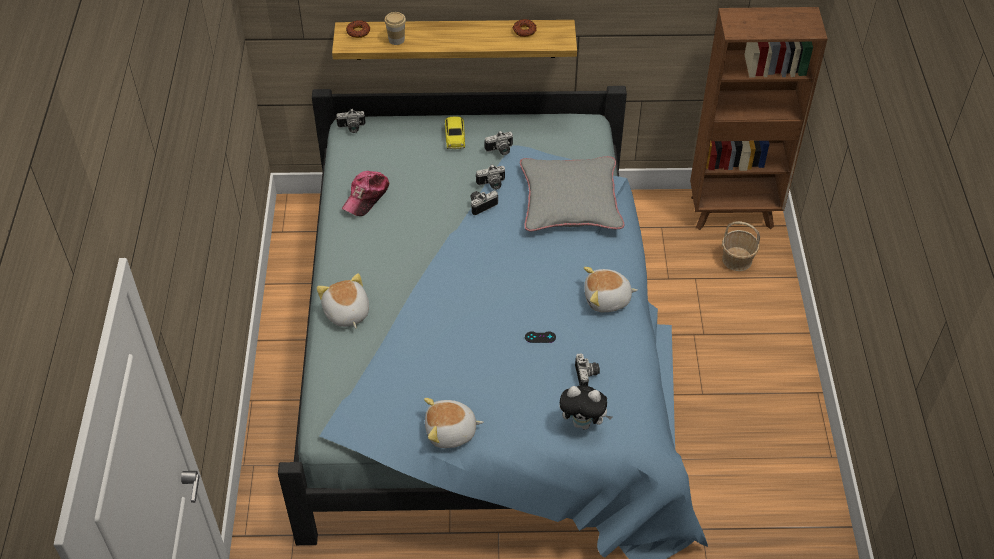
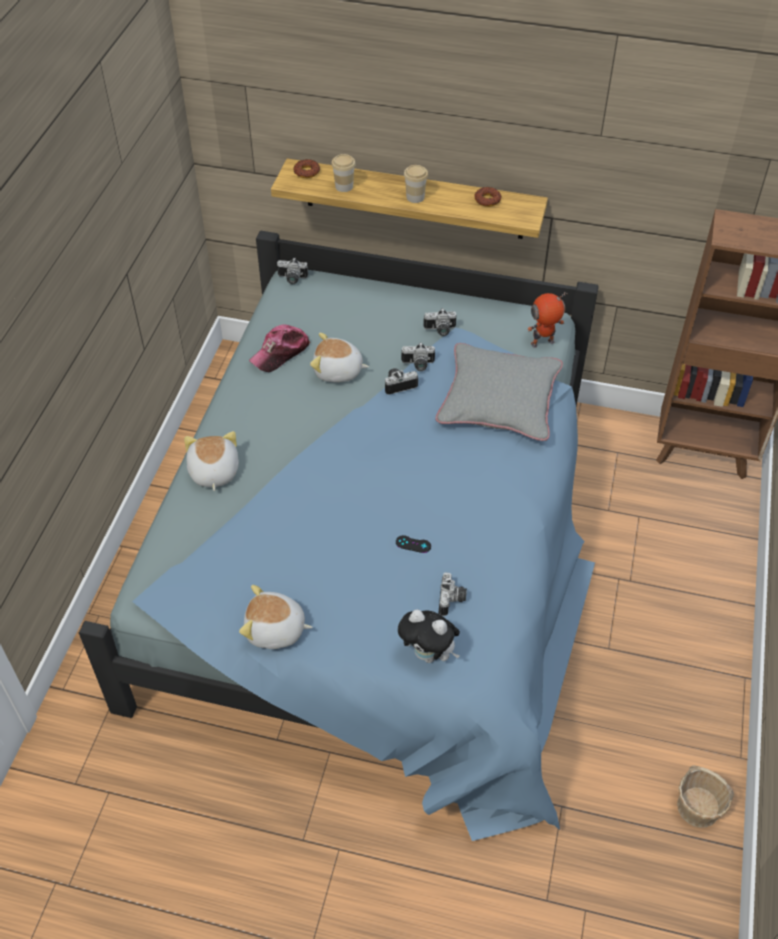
camera: 15 degrees right, 0 degrees up
(455, 137) = (397, 308): toy car -> none
(462, 39) = (415, 197): none -> cup
(590, 145) = (543, 344): none -> toy robot
(607, 299) = (504, 518): plush toy -> plush toy (338, 371)
(737, 260) = (693, 505): basket -> basket (698, 807)

